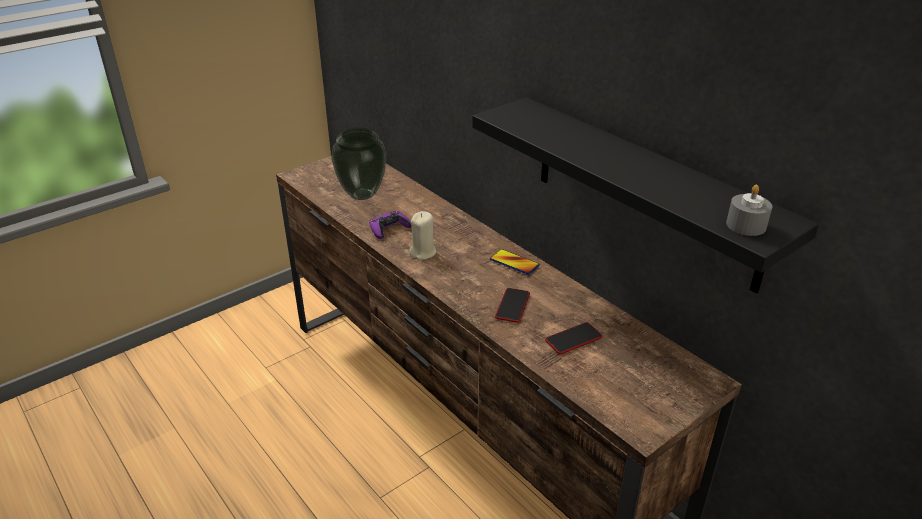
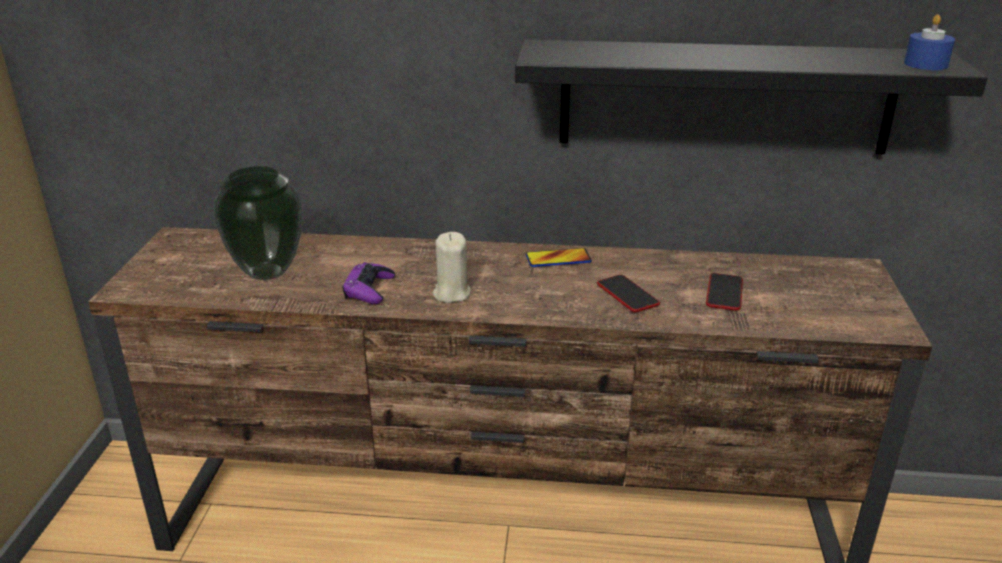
camera: 45 degrees left, 5 degrees down
(746, 225) = (925, 64): grey candle -> blue candle

